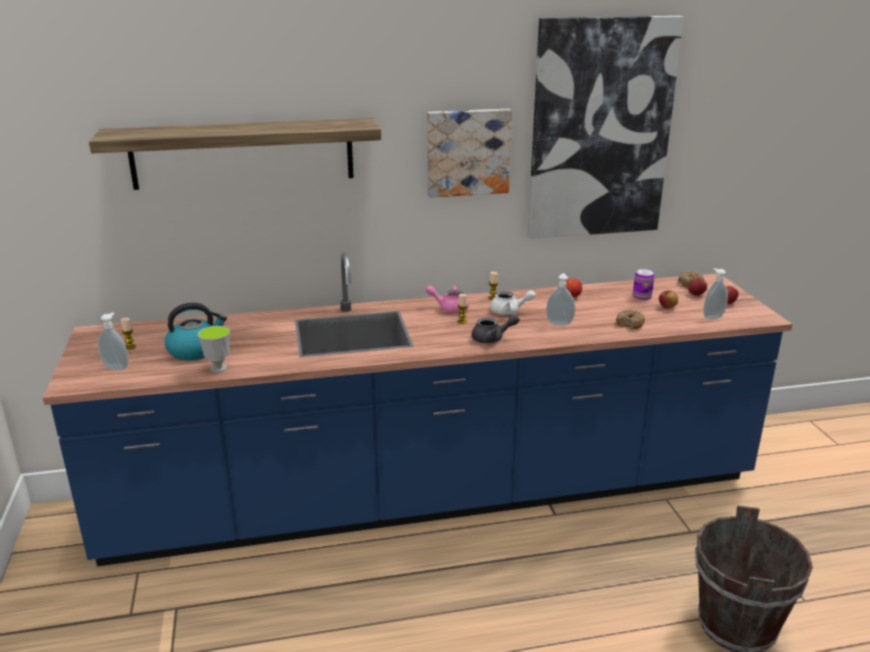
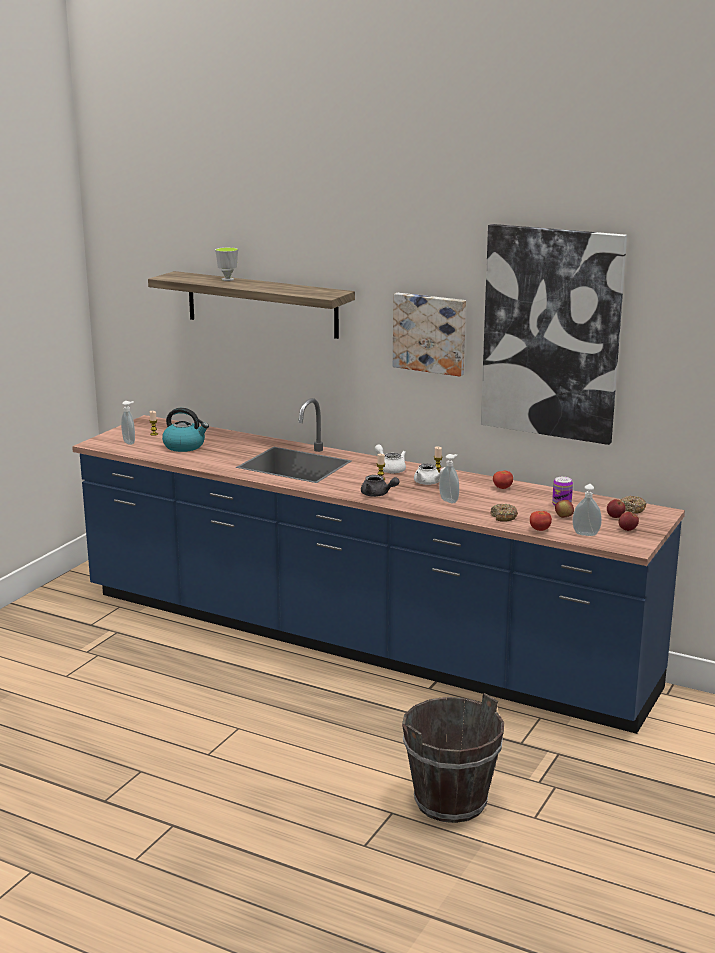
camera: 40 degrees right, 5 degrees down
(218, 368) = (180, 459): cup -> cup (227, 279)
(449, 308) = (390, 469): pink teapot -> white teapot
(678, 326) = (539, 530): none -> tomato

